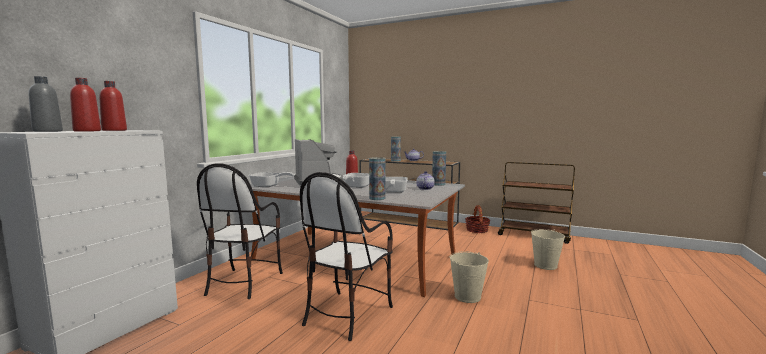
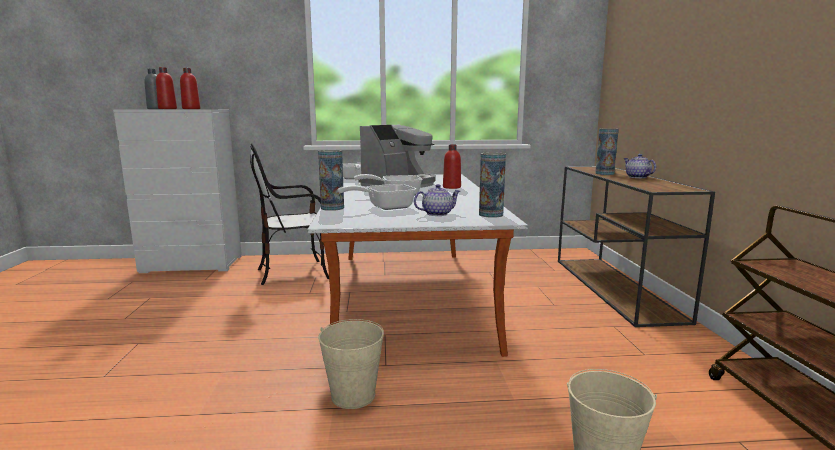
camera: 60 degrees right, 5 degrees up
(347, 314) = (253, 331): chair -> none
(477, 230) = (690, 350): basket -> none

